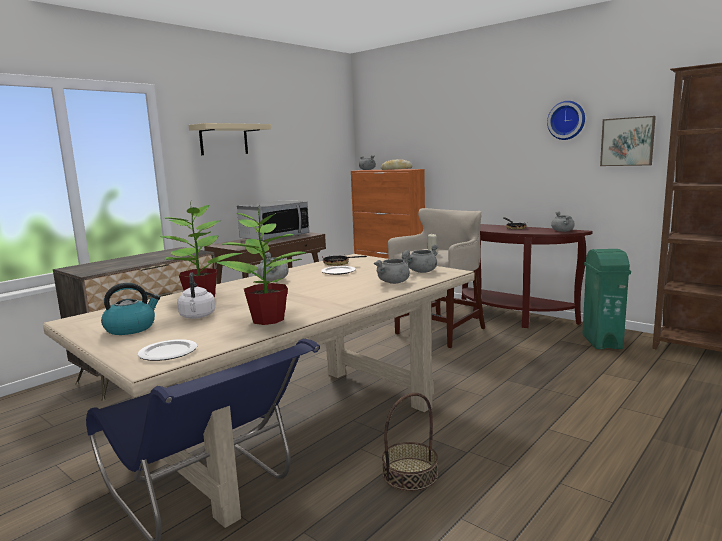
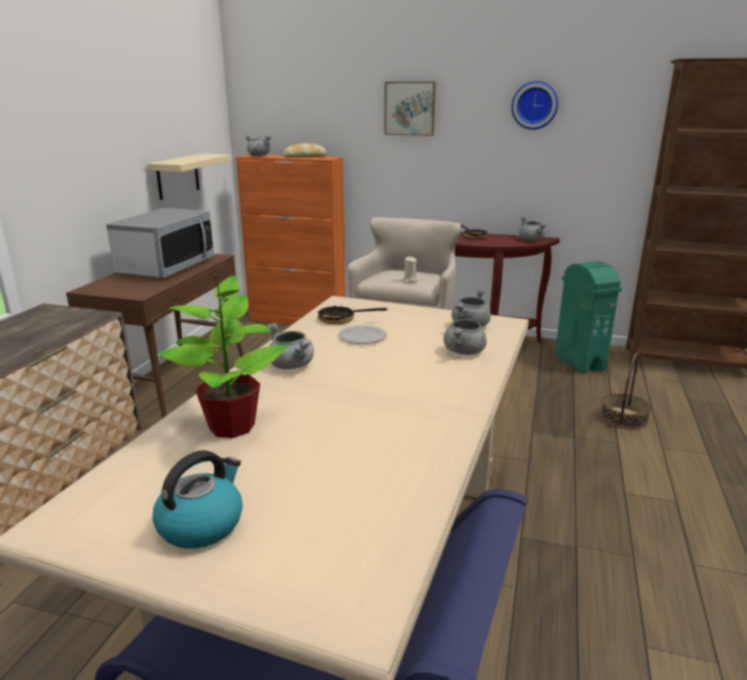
camera: 25 degrees left, 10 degrees up
(167, 353) = (349, 576): plate -> none
(197, 316) = (281, 471): white kettle -> none
(224, 140) = (71, 117): beige shelf -> beige shelf (178, 176)
(269, 319) = (403, 459): potted plant -> none
(410, 474) = (544, 598): basket -> basket (624, 417)
(627, 141) = (604, 136): picture -> picture (410, 108)

